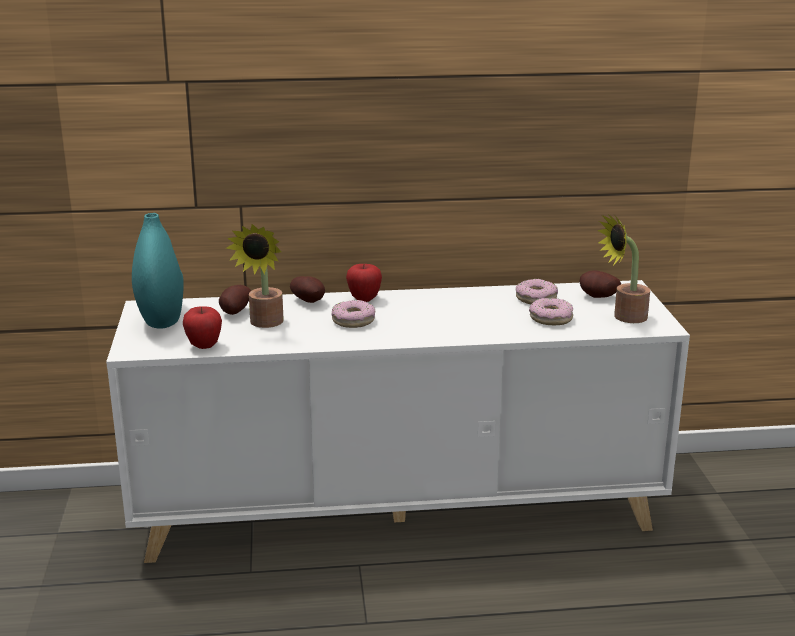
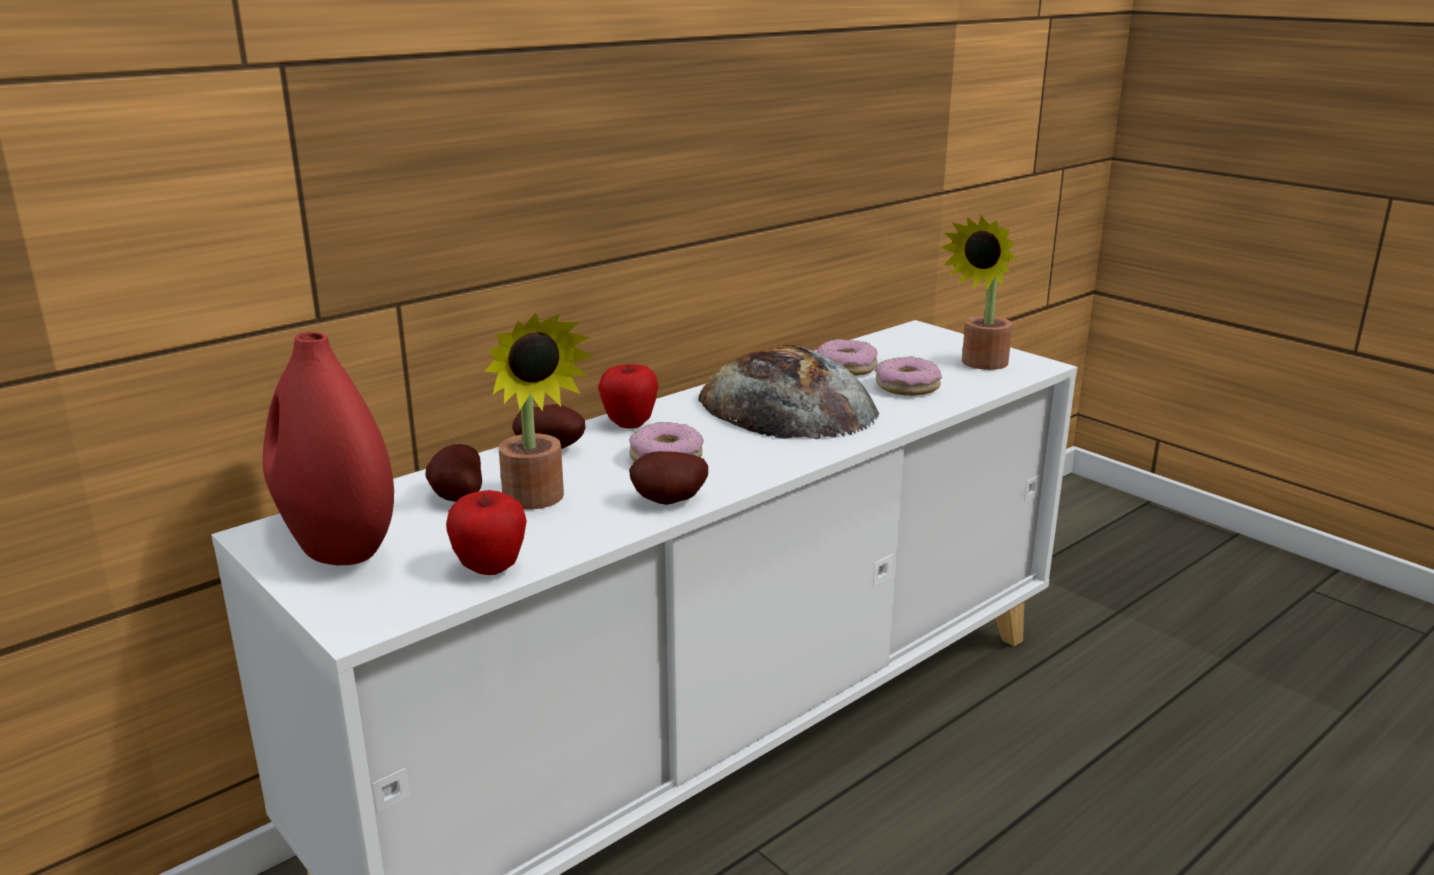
camera: 35 degrees left, 0 degrees up
(161, 319) = (336, 546): turquoise vase -> red vase
(461, 311) = (787, 406): none -> bread
(597, 297) = (910, 349): potato -> potato (670, 502)

